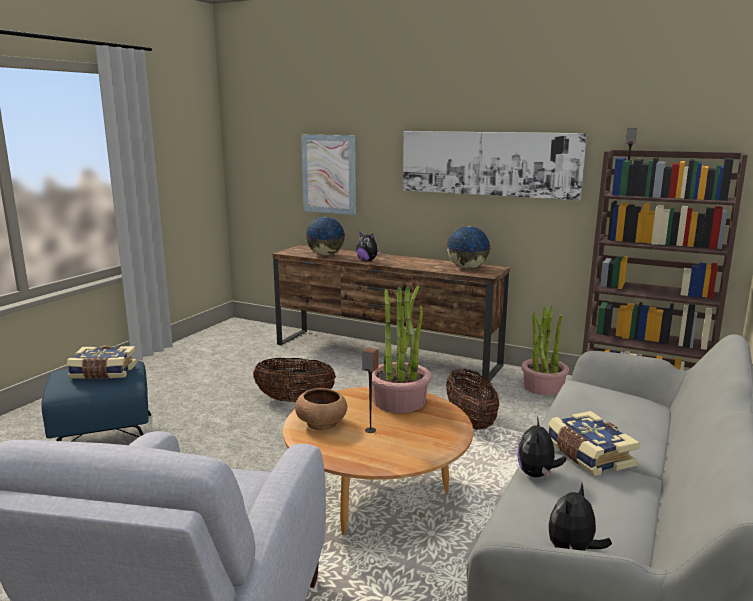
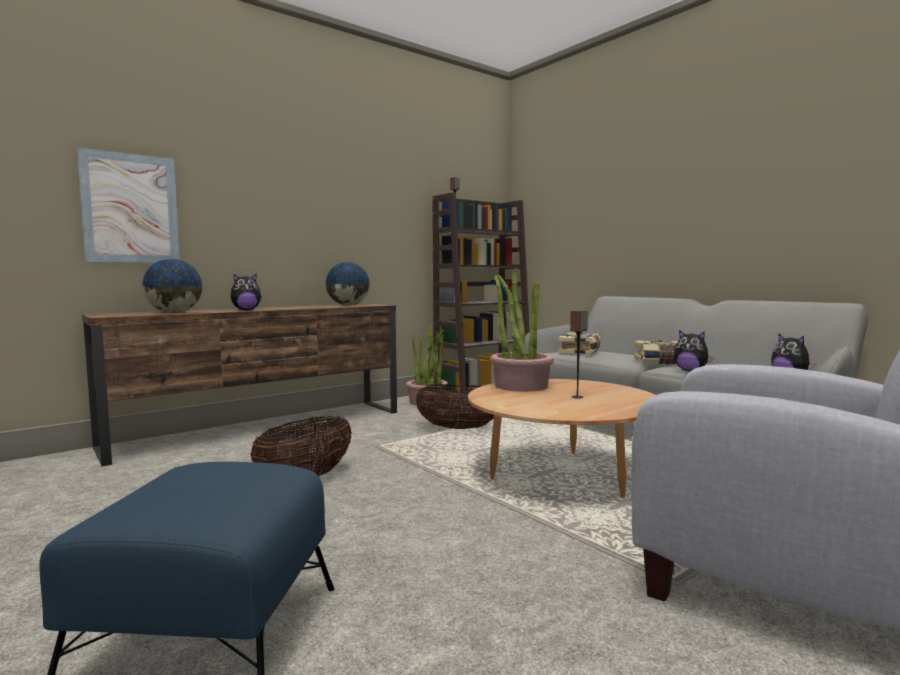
camera: 65 degrees left, 10 degrees down
(103, 373) = (214, 480): book -> book (580, 352)
(322, 423) = (549, 406): brown bowl -> none
(488, 163) = (338, 204): picture -> none

